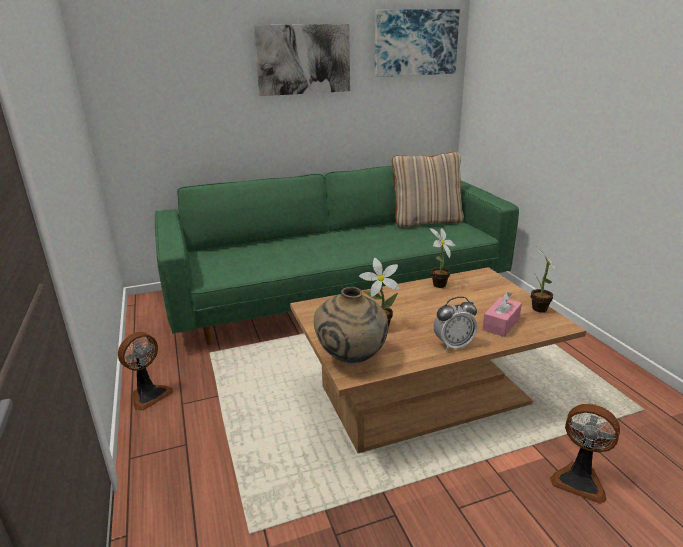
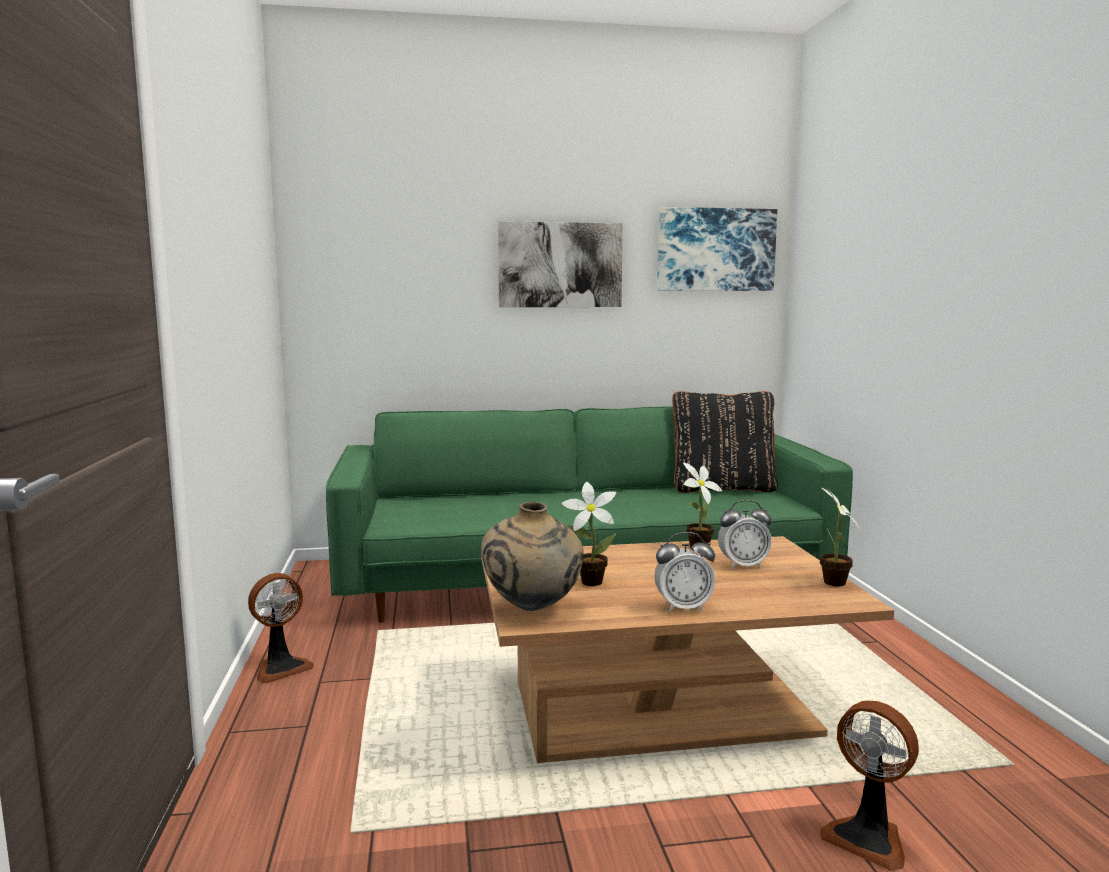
camera: 10 degrees right, 15 degrees down
(426, 221) = (722, 489): beige pillow -> black pillow
(475, 299) = (743, 566): none -> alarm clock
(501, 324) = (766, 593): pink tissue box -> none

